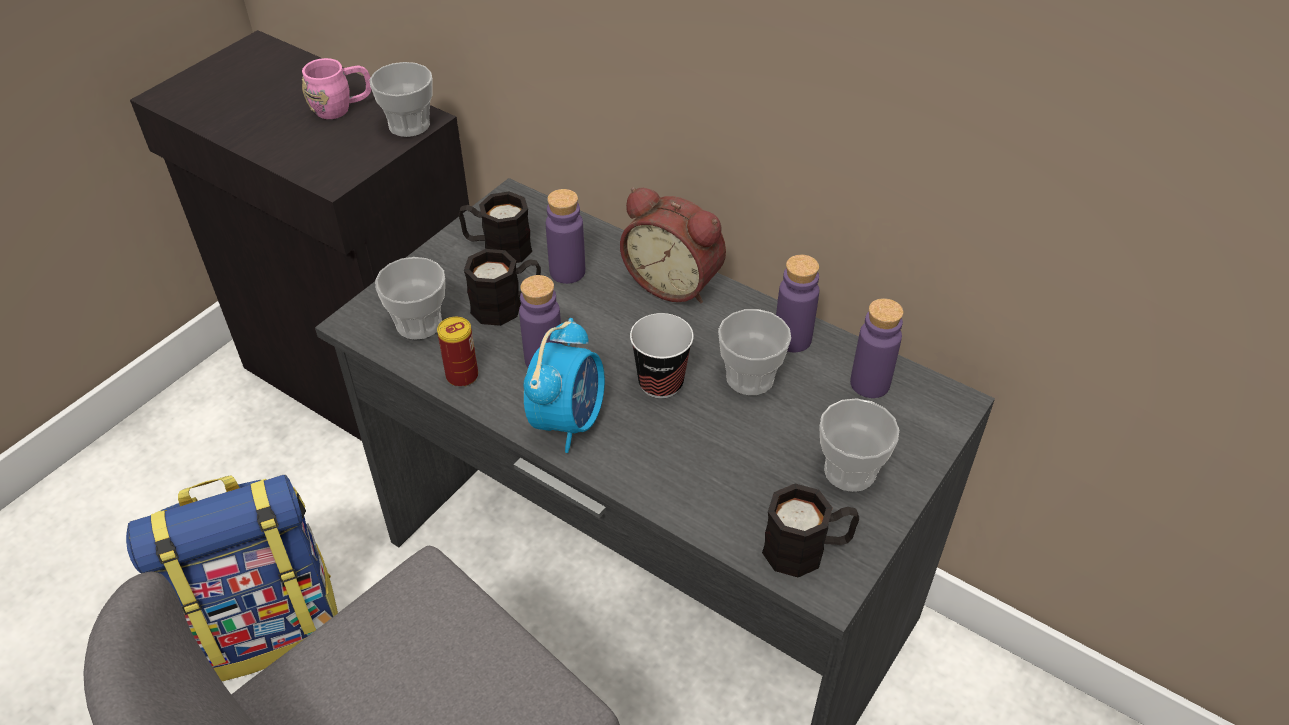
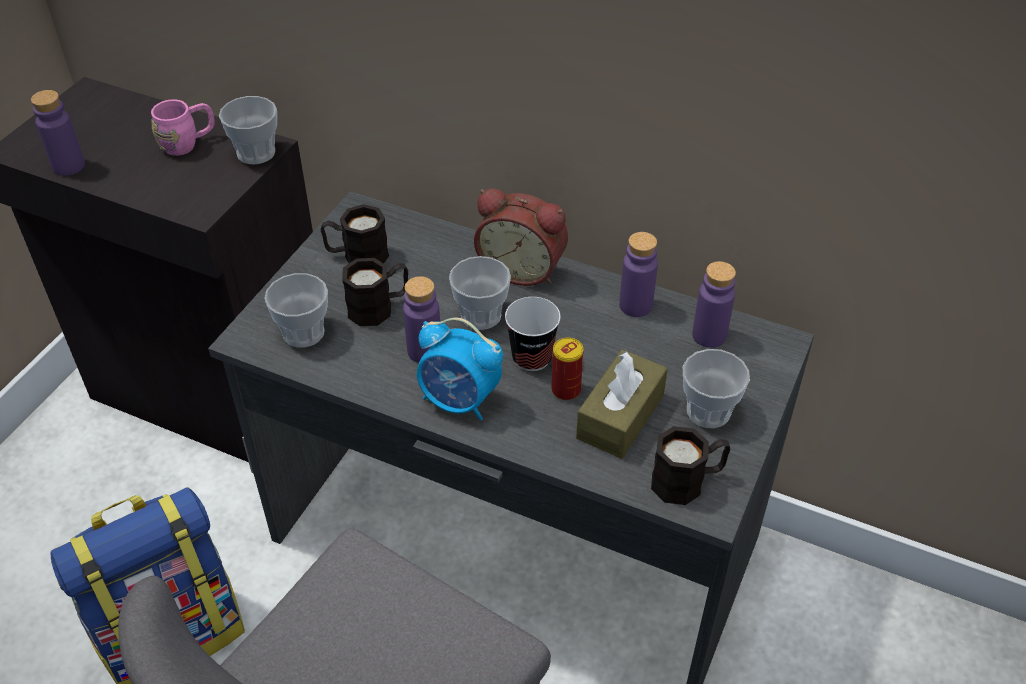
camera: 10 degrees left, 0 degrees up
(462, 376) = (355, 374): can -> can (566, 390)
(567, 272) = (425, 270): purple bottle -> purple bottle (68, 166)
(568, 421) = (459, 401): alarm clock -> alarm clock turned 105 degrees clockwise
(745, 463) = (620, 416): none -> brown tissue box
(750, 378) = (607, 343): cup -> cup (481, 315)

